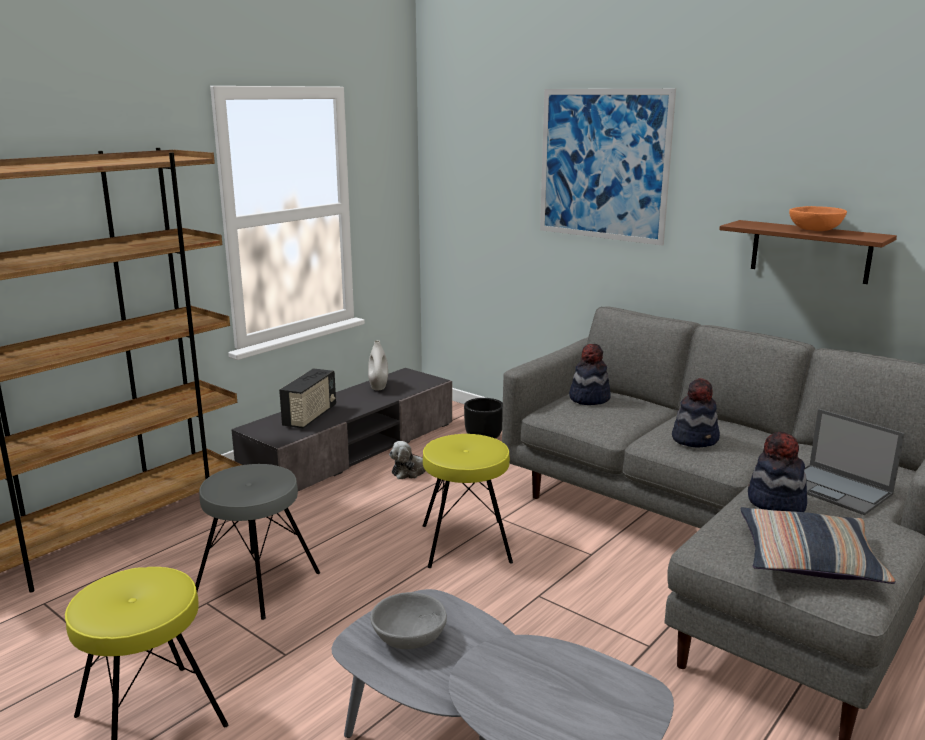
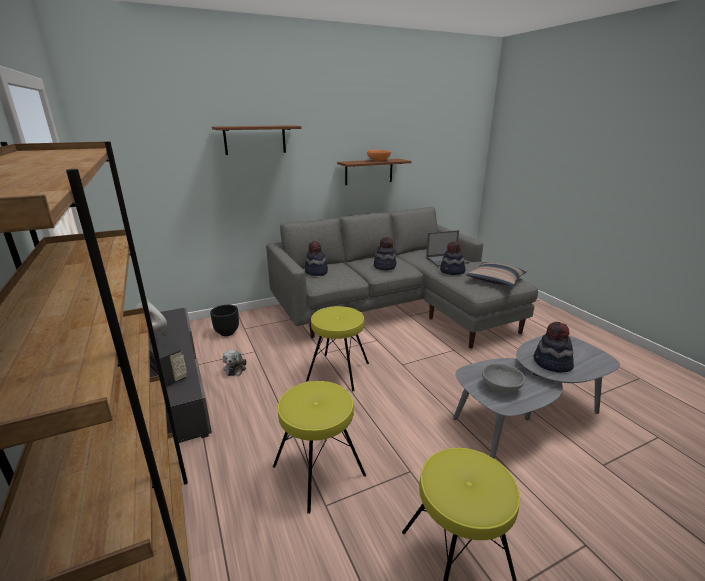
camera: 65 degrees left, 5 degrees up
(257, 583) = (318, 470): grey stool -> yellow stool
(507, 680) = (552, 364): none -> hat
(603, 165) = (255, 139): picture -> brown shelf

